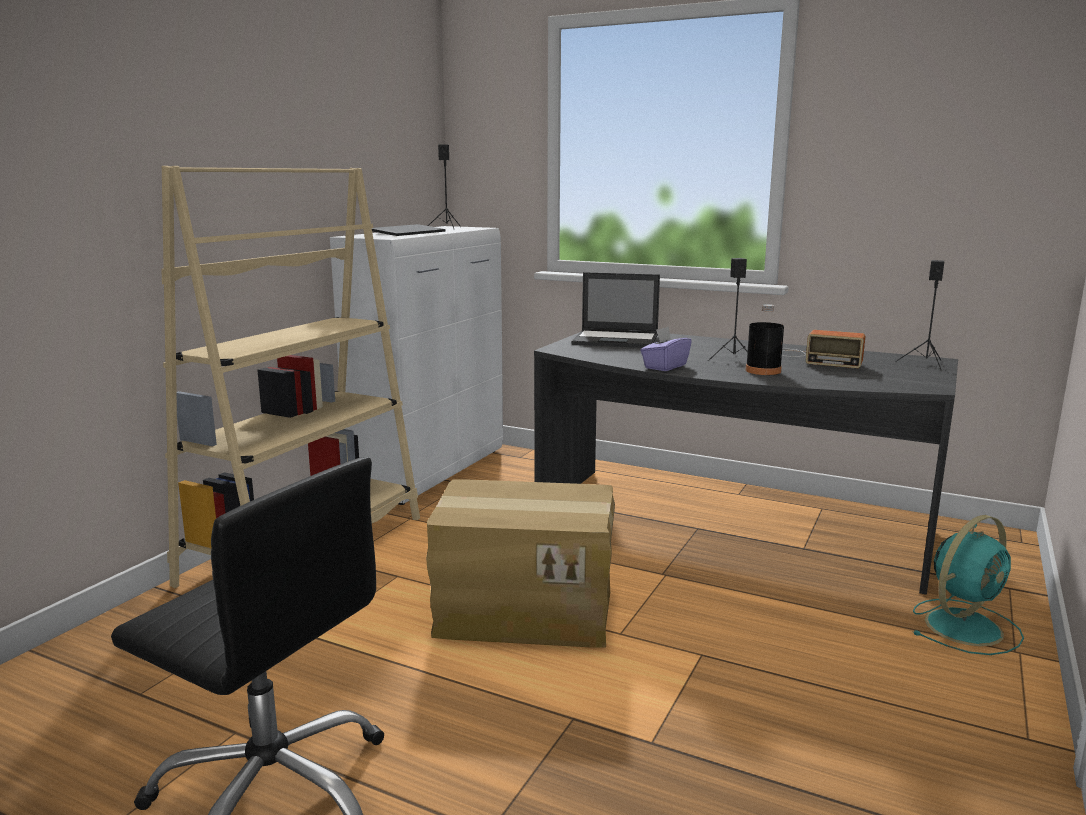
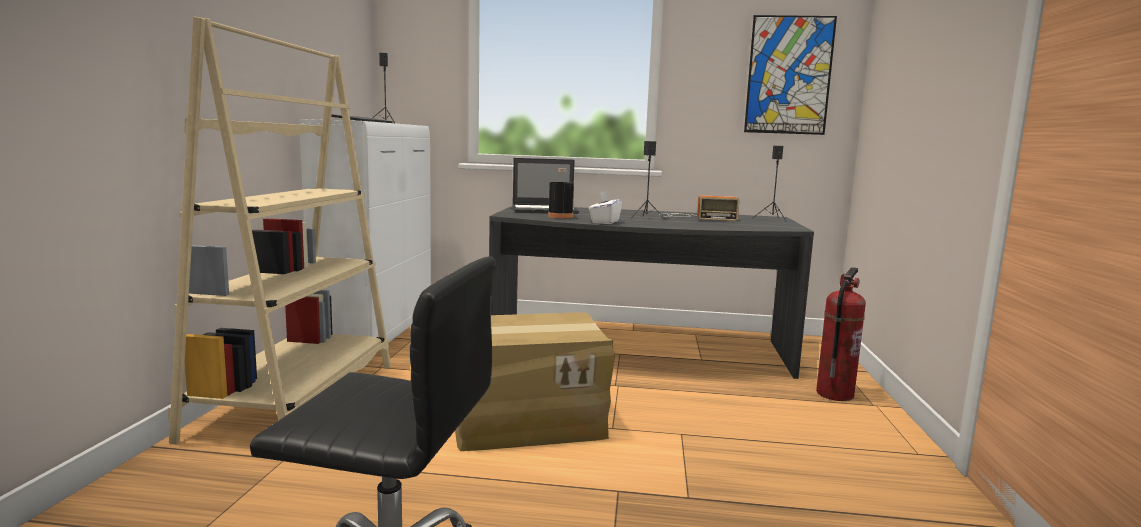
camera: 20 degrees left, 5 degrees down
(665, 366) = (604, 222): purple tissue box -> white tissue box
(763, 371) = (676, 223): black bottle -> black bottle (560, 216)
(965, 626) = (834, 394): turquoise fan -> fire extinguisher
(979, 151) = (789, 75): none -> picture

